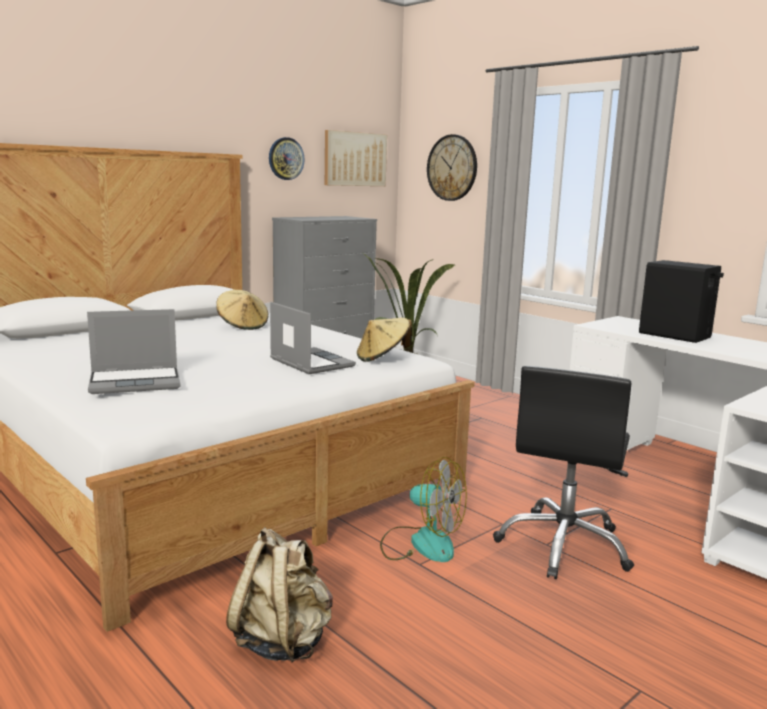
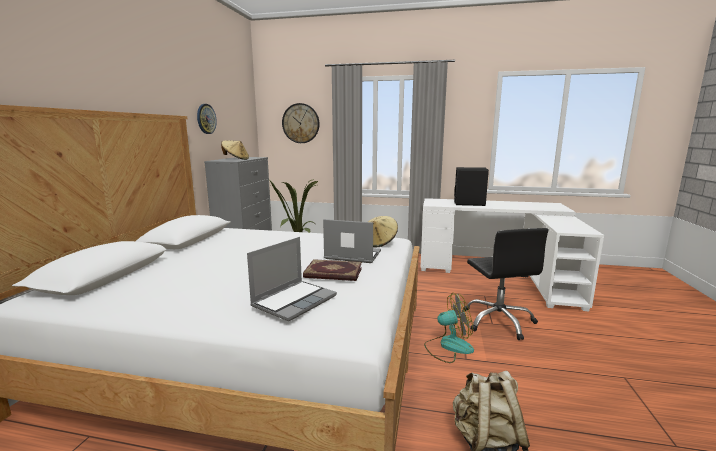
camera: 35 degrees left, 0 degrees up
(237, 372) = (333, 273): none -> book
(242, 326) = (247, 240): beige hat -> beige hat (236, 159)
(355, 159) = (238, 119): picture -> none

